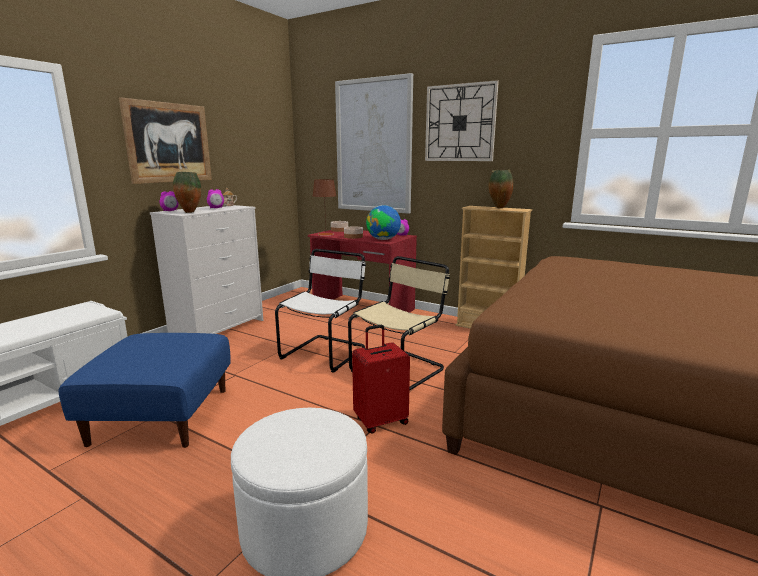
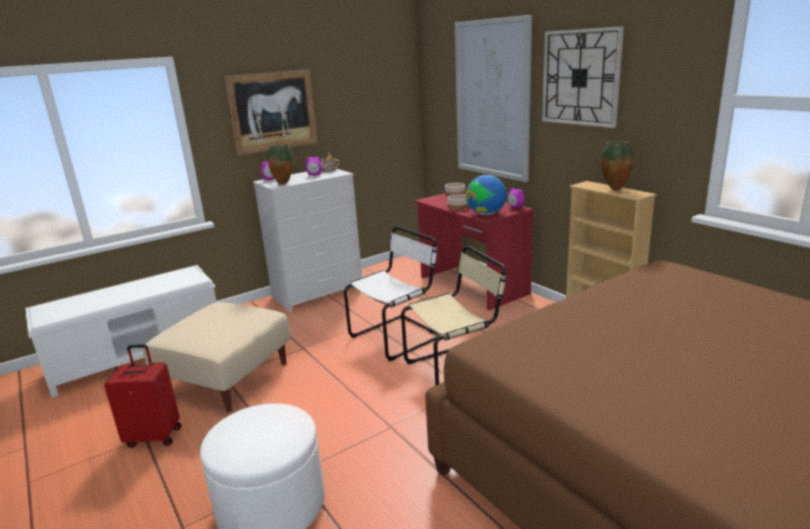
camera: 25 degrees right, 5 degrees up
(161, 415) = (226, 378): blue ottoman -> beige ottoman
(325, 234) = (433, 201): brown table lamp -> none
(380, 421) = (397, 423): red suitcase -> red suitcase (154, 436)

